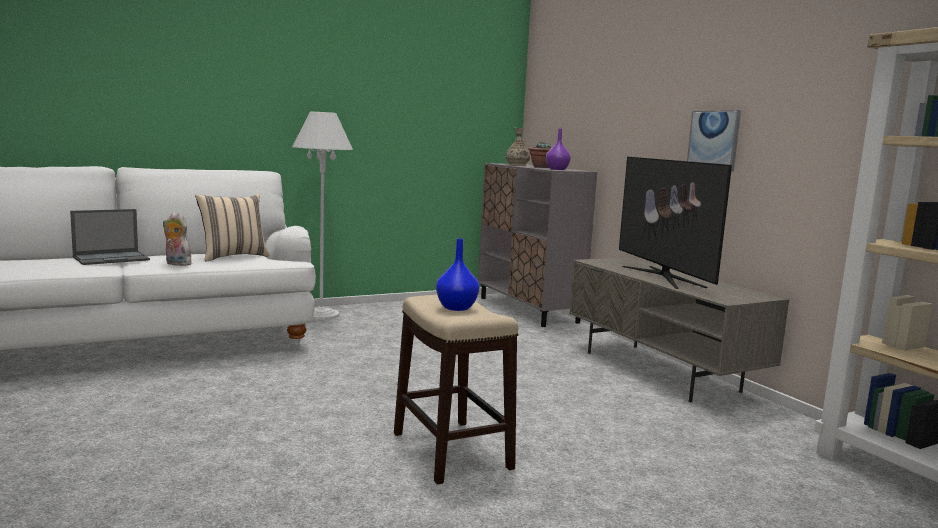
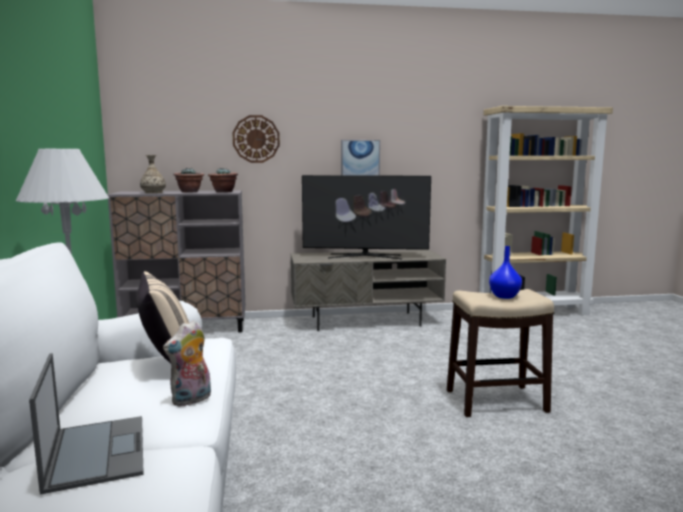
camera: 70 degrees left, 0 degrees up
(556, 169) = (223, 192): purple vase -> potted plant
(616, 111) = (256, 139): none -> wall clock

